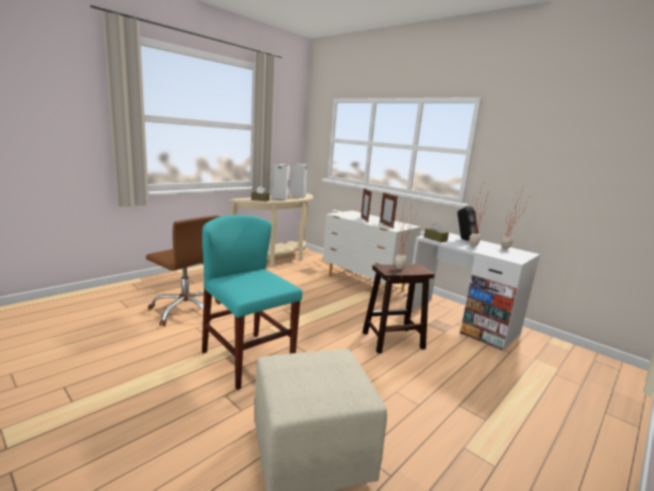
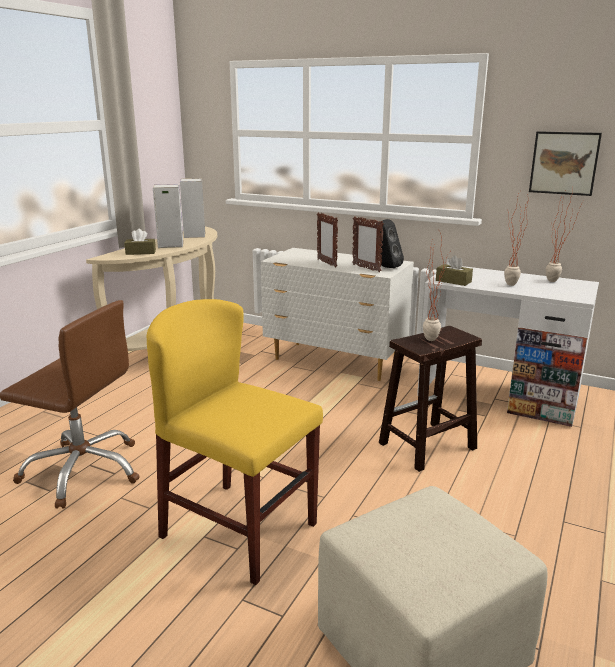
camera: 15 degrees left, 5 degrees up
(248, 359) = (239, 530): turquoise chair -> yellow chair
(463, 239) = (489, 275): black speaker -> black speaker (385, 267)
(525, 171) = (564, 163): none -> picture

